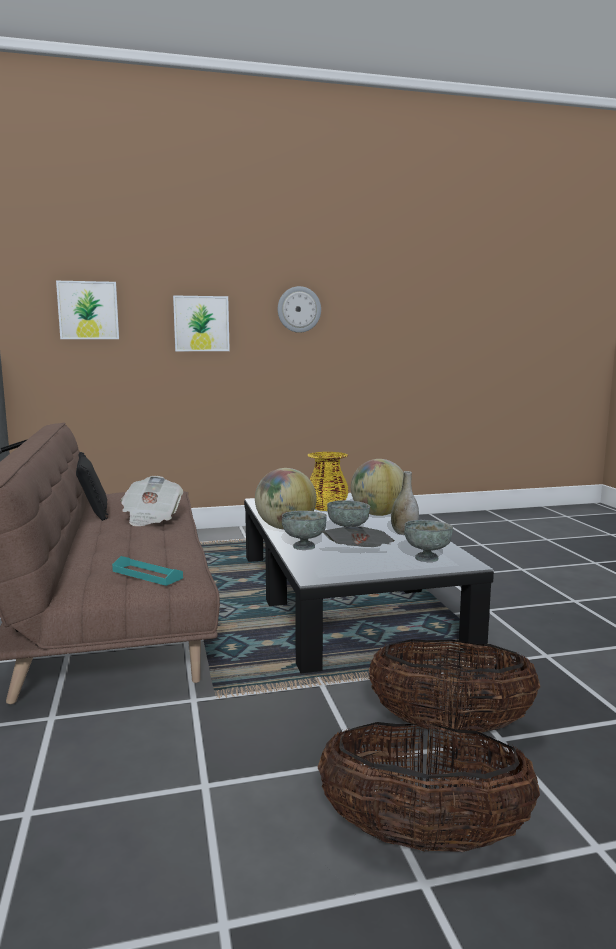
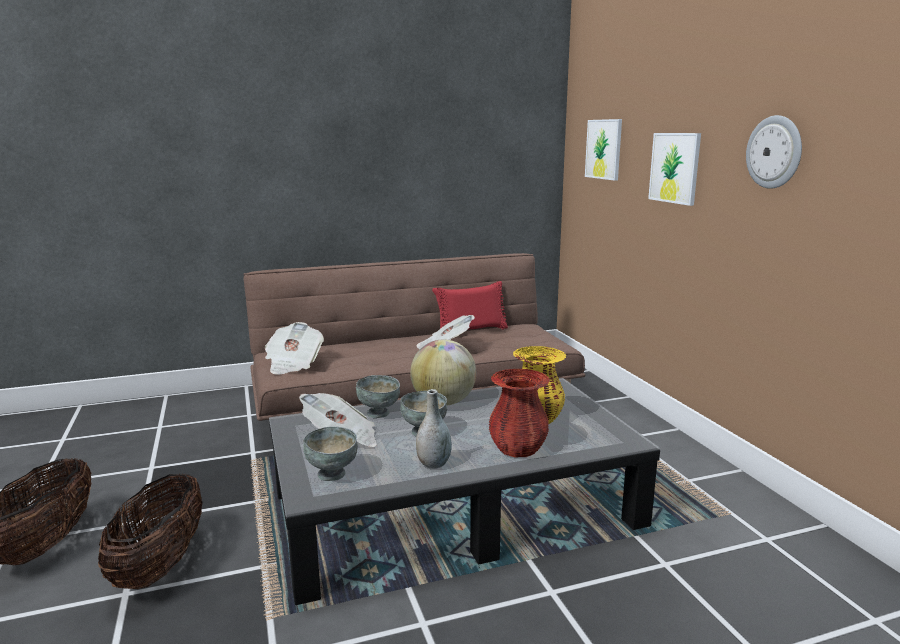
camera: 85 degrees right, 5 degrees up
(93, 511) = (471, 331): black pillow -> red pillow
(147, 575) = (293, 364): turquoise tray -> newspaper
(378, 514) = (517, 449): globe -> red vase

